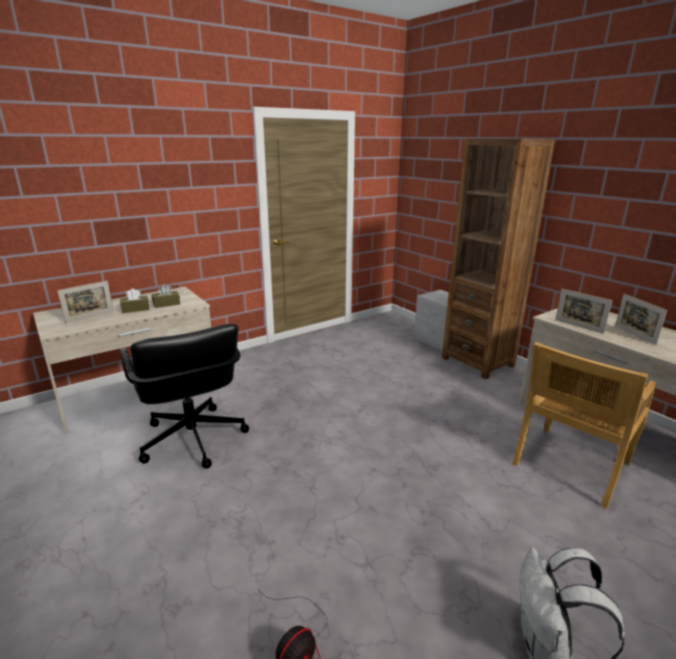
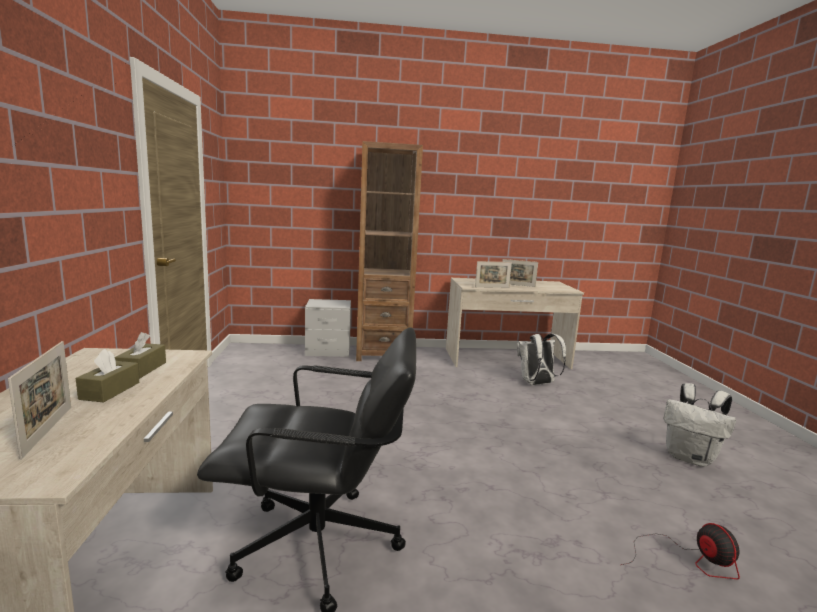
camera: 60 degrees left, 10 degrees down
(570, 465) = (537, 384): beige chair -> white backpack

